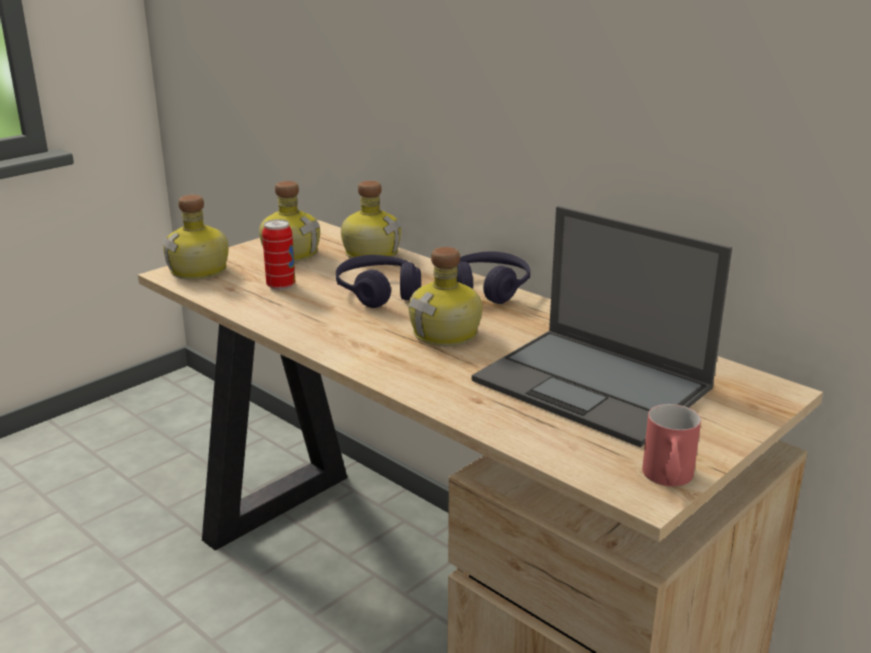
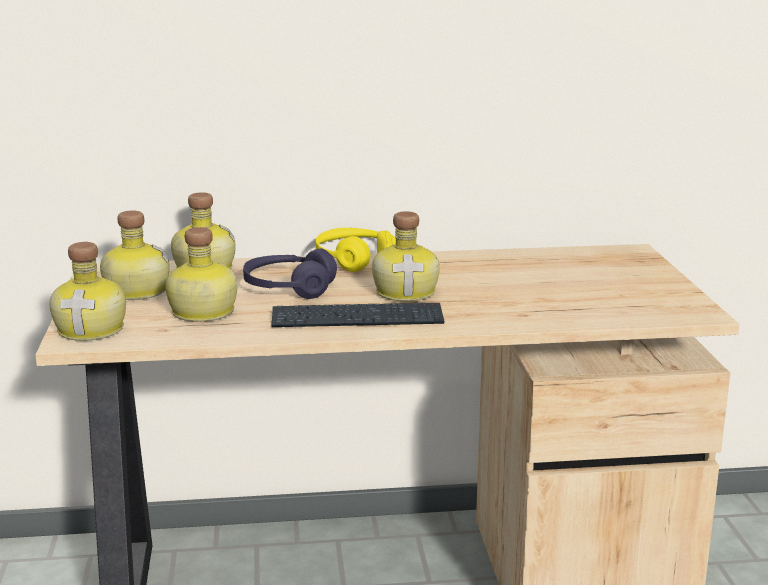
camera: 50 degrees left, 5 degrees down
(281, 286) = (201, 312): can -> bottle
(352, 339) = (357, 319): none -> keyboard
(487, 289) = (355, 260): purple headphones -> yellow headphones
(594, 385) = (555, 282): laptop -> none
(667, 480) = (693, 305): red mug -> none

